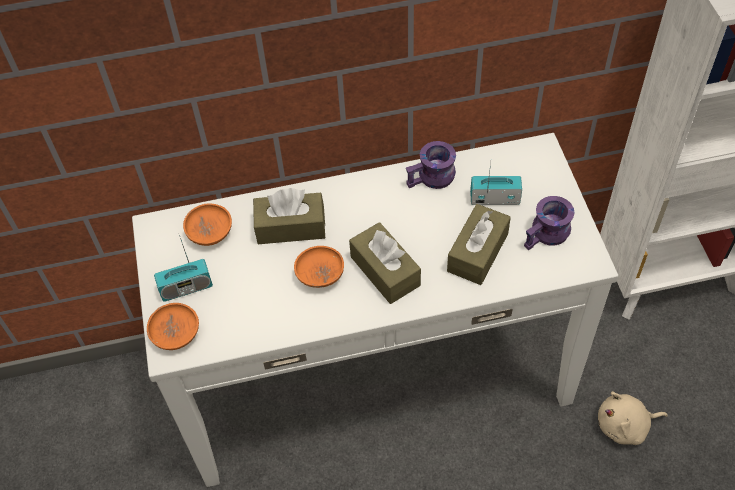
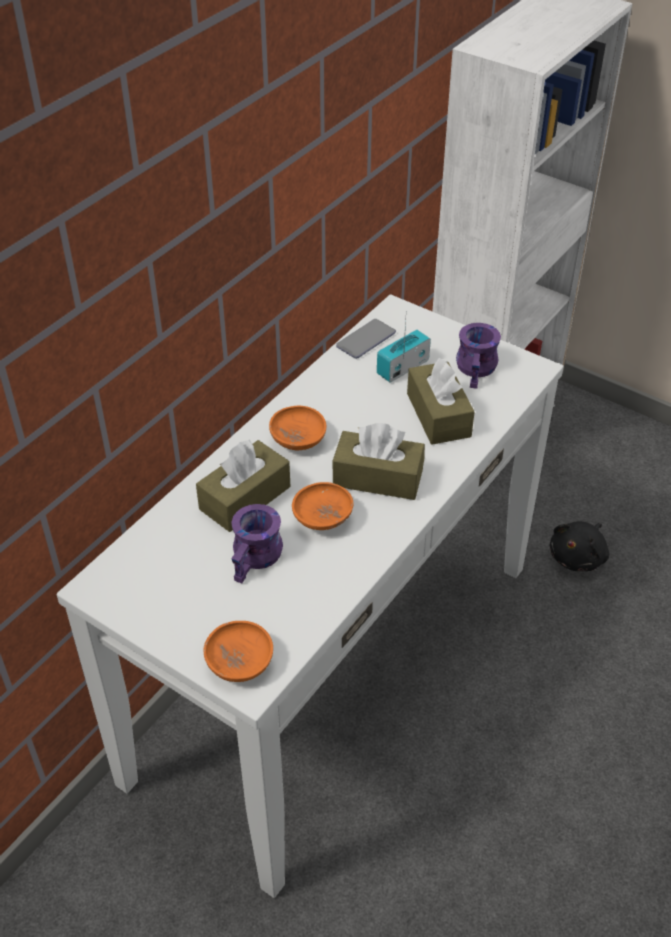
camera: 45 degrees left, 10 degrees down
(186, 288) = (200, 616): radio -> none
(210, 233) = (166, 553): orange bowl -> orange bowl (298, 440)
(432, 179) = (332, 383): purple mug -> purple mug (258, 558)
(493, 160) = (366, 340): none -> phone
(625, 426) = (578, 557): beige plush toy -> black plush toy

